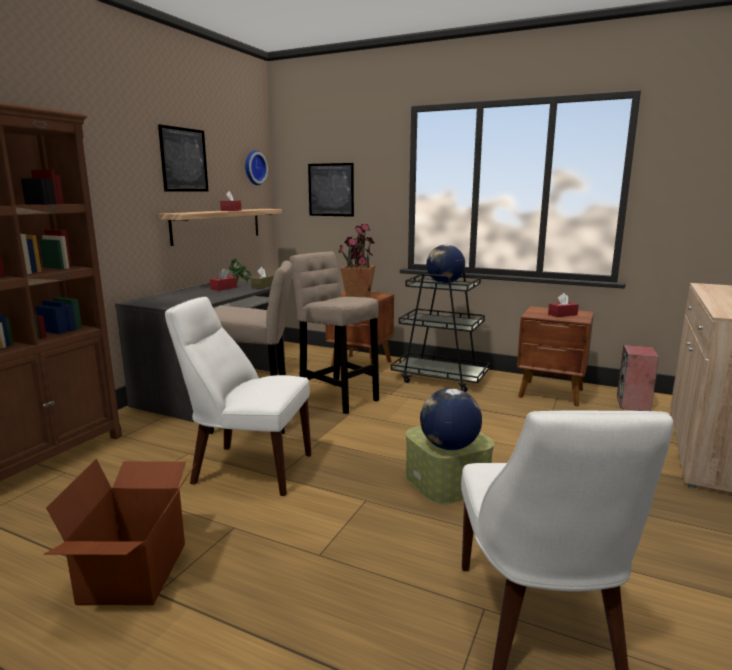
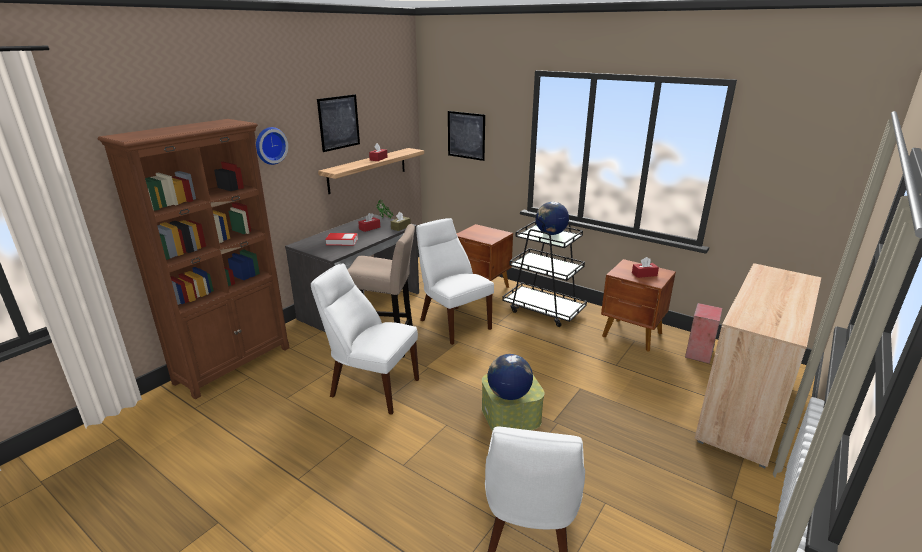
camera: 10 degrees right, 10 degrees up
(136, 572) = (287, 462): cardboard box -> none
(192, 298) = (342, 242): none -> book
(253, 168) = (401, 114): wall clock -> wall clock (270, 145)
(336, 397) = (453, 323): beige stool -> white chair
(358, 296) = (481, 234): potted plant -> none

